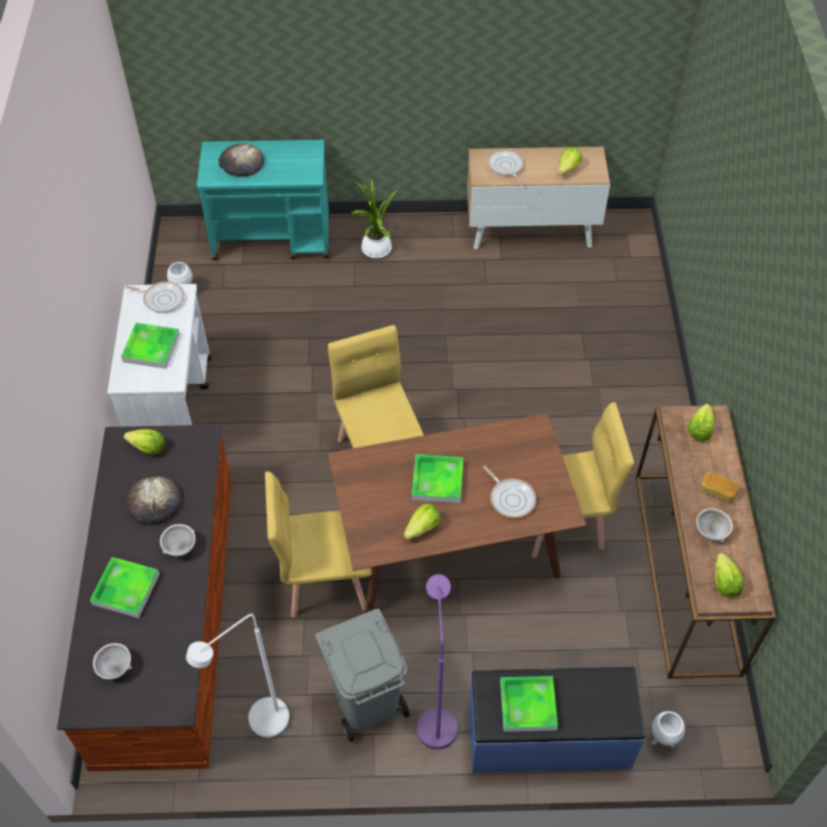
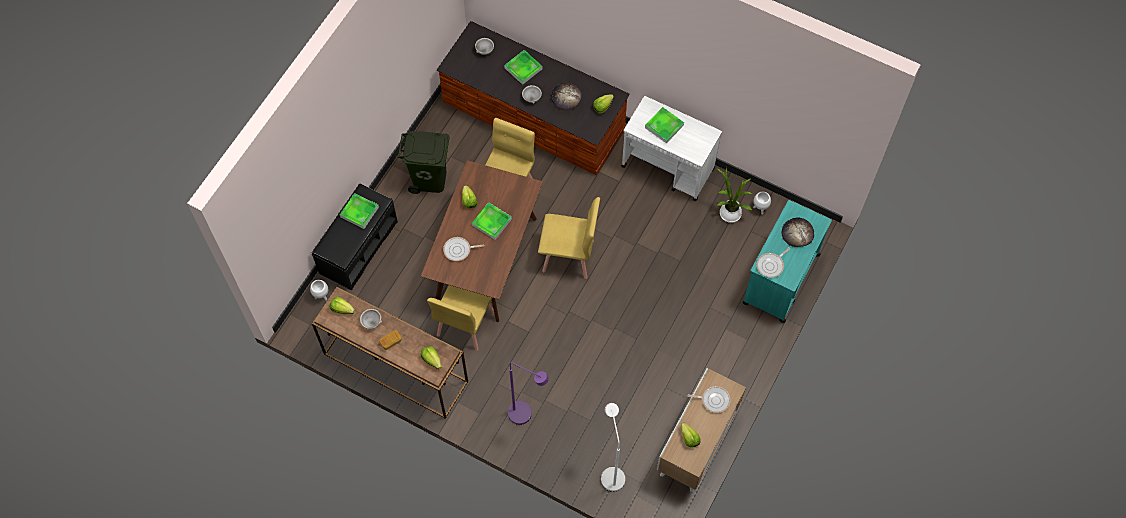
camera: 120 degrees right, 10 degrees up
(161, 299) = (699, 145): frying pan -> frying pan (771, 265)
(259, 726) = (448, 130): white floor lamp -> white floor lamp (611, 473)
(367, 701) = (430, 180): grey trash can -> green trash can
(375, 251) = (734, 335): potted plant -> potted plant (728, 212)
(436, 718) = (401, 204): purple floor lamp -> purple floor lamp (525, 416)
(548, 738) = (358, 247): blue bench -> black bench

